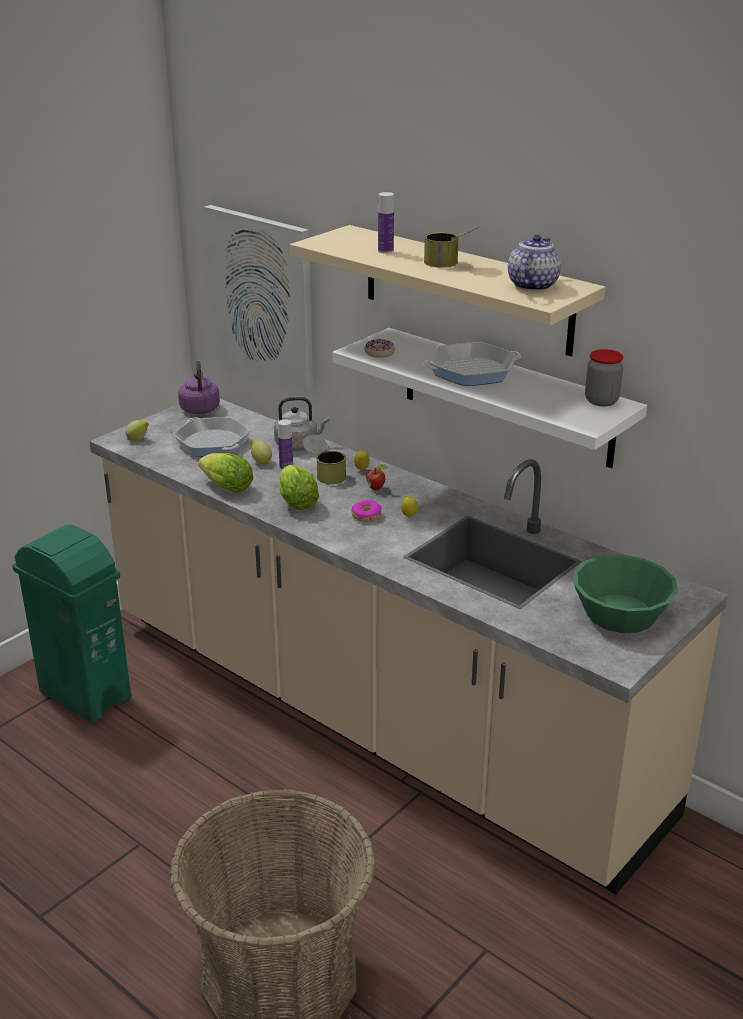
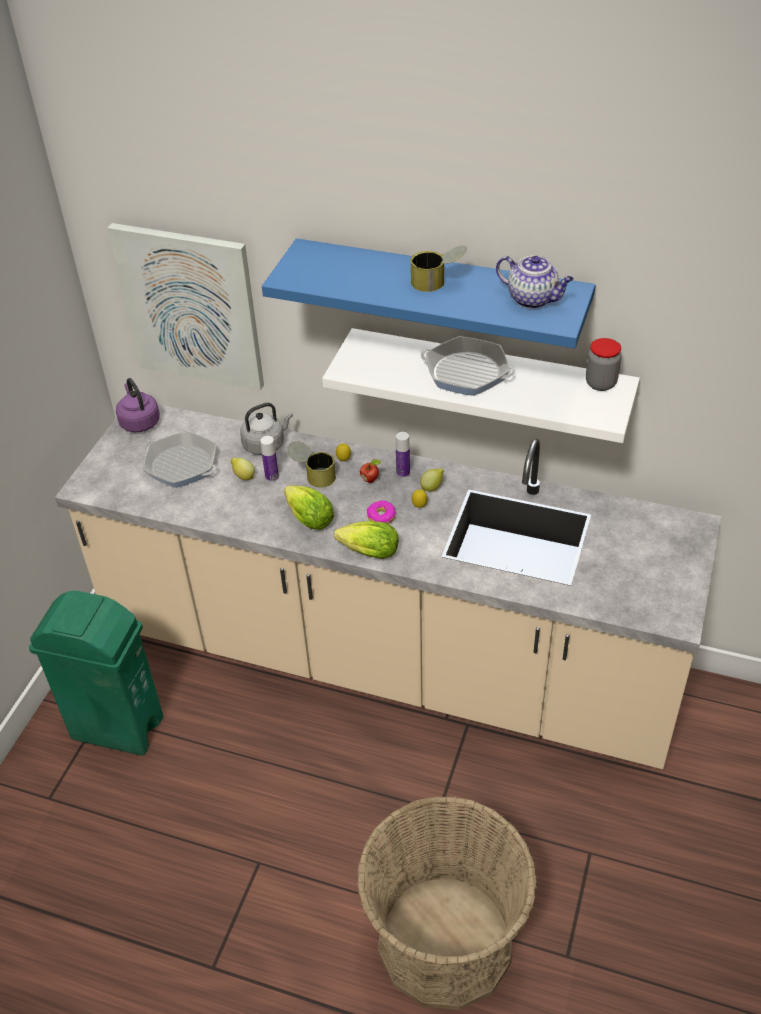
camera: 20 degrees left, 15 degrees up
(138, 440) = (104, 482): lemon -> lemon (432, 487)
(224, 487) = (229, 520): lettuce -> lettuce (366, 552)
(379, 353) = (368, 369): donut -> none
(385, 251) = (363, 276): bottle -> bottle (403, 473)
(466, 289) = (440, 291): beige shelf -> blue shelf
(471, 371) = (466, 372): frying pan -> frying pan turned 60 degrees clockwise
(532, 285) = (533, 299): teapot -> teapot turned 120 degrees clockwise
(621, 613) = (651, 563): green bowl -> none

